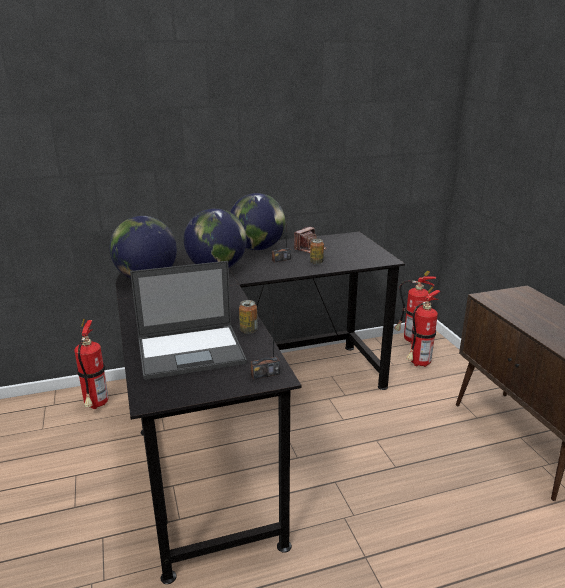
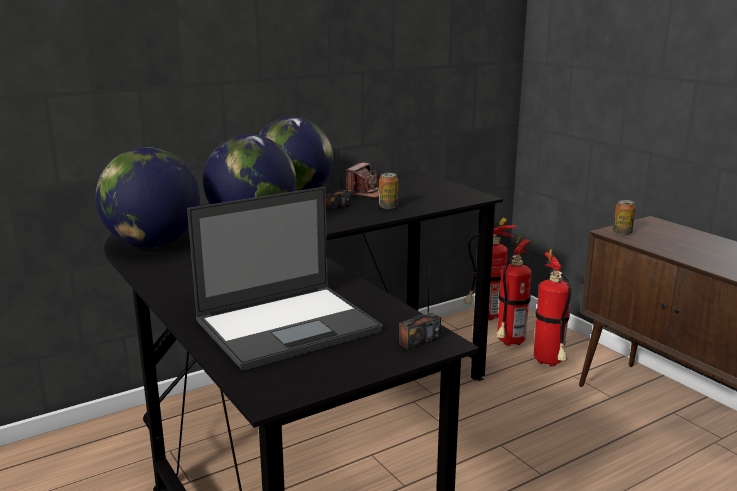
camera: 15 degrees left, 5 degrees down
(96, 406) = (63, 464): fire extinguisher -> fire extinguisher (550, 363)
(248, 330) = (354, 292): can -> can (622, 233)

